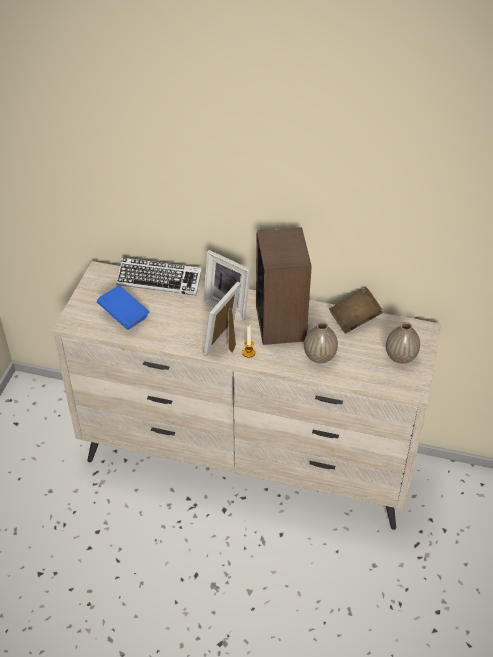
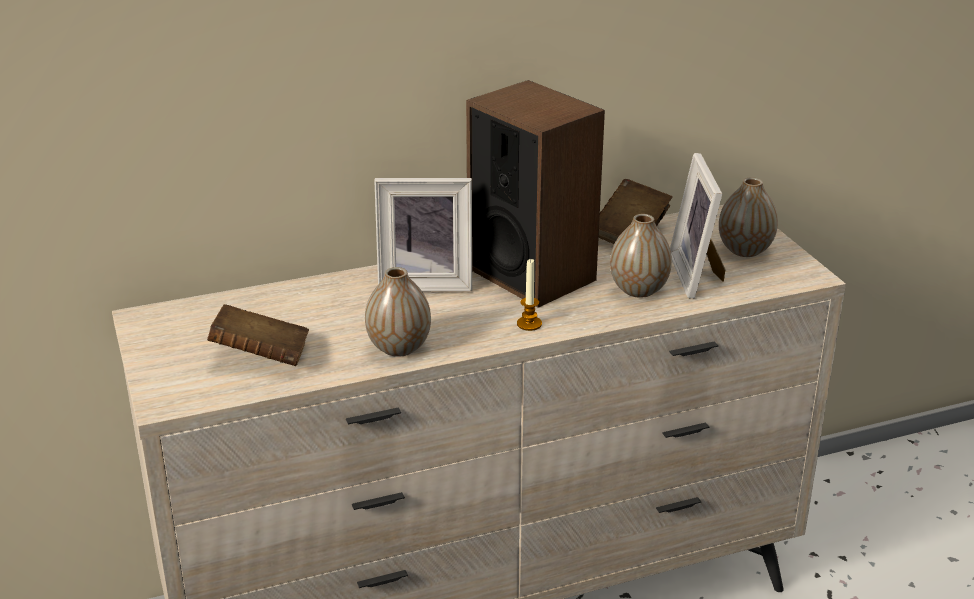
camera: 35 degrees left, 15 degrees down
(124, 316) = (261, 357): blue book -> brown book
(159, 280) = (270, 293): keyboard -> none
(181, 338) = (399, 347): none -> vase
(226, 343) = (479, 326): picture frame -> picture frame (698, 275)

